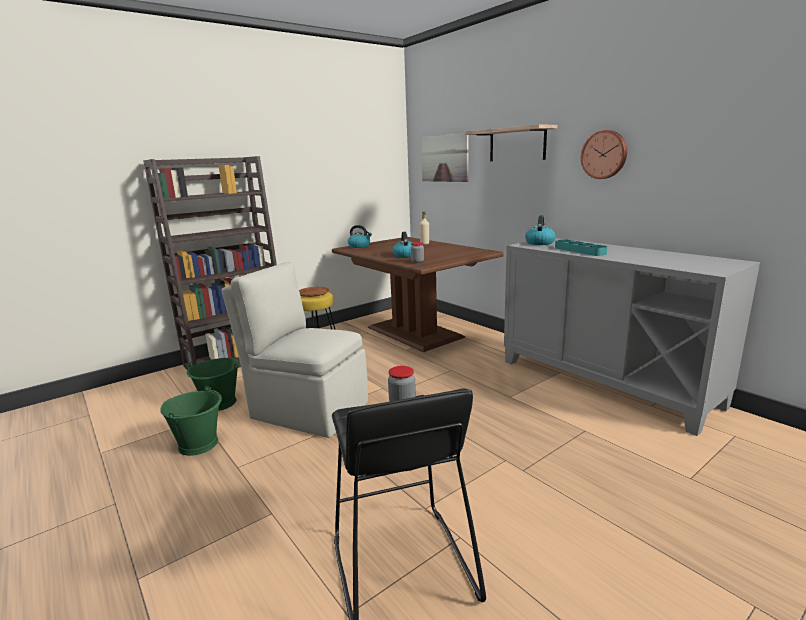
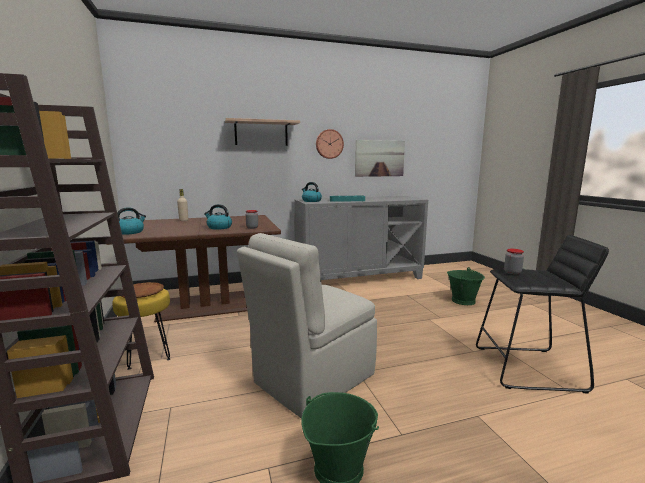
camera: 70 degrees left, 5 degrees down
(220, 403) = (236, 447): green bucket -> green bucket (463, 300)
(444, 158) = (175, 140): picture -> picture (379, 158)

